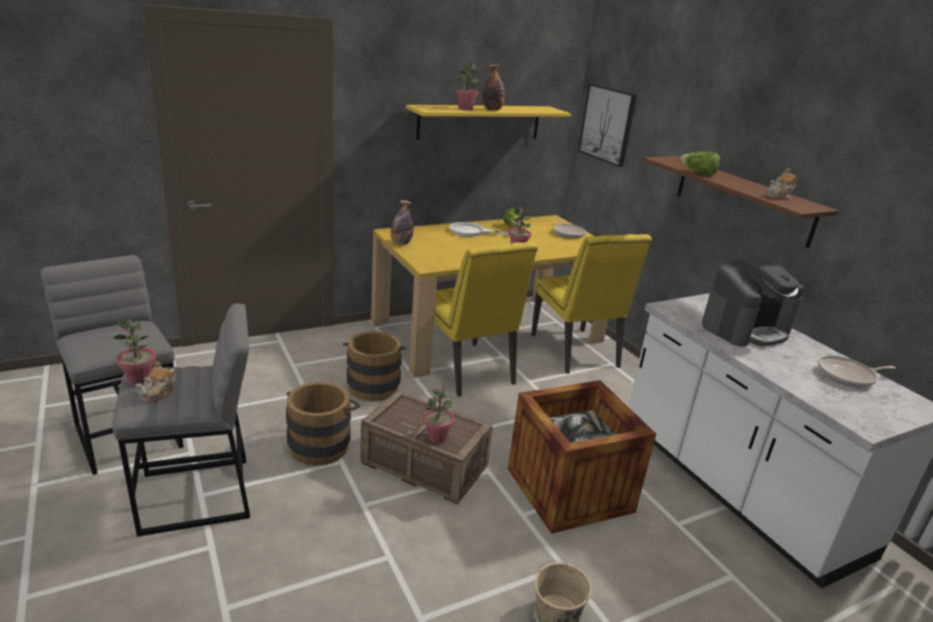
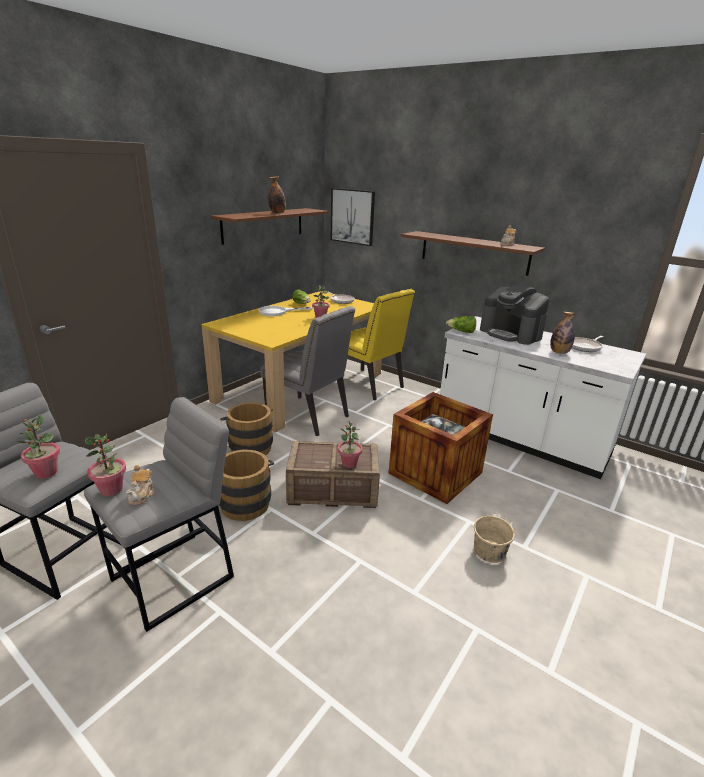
camera: 25 degrees left, 0 degrees up
(401, 243) = (234, 330): bottle -> bottle (559, 352)
(465, 109) = (258, 214): potted plant -> potted plant (46, 472)
(466, 368) = (307, 415): yellow chair -> grey chair
(480, 122) = (263, 225): yellow shelf -> brown shelf
(698, 173) = (446, 238): lettuce -> lettuce (461, 332)
(745, 328) = (511, 334): coffee machine -> coffee machine turned 105 degrees clockwise

